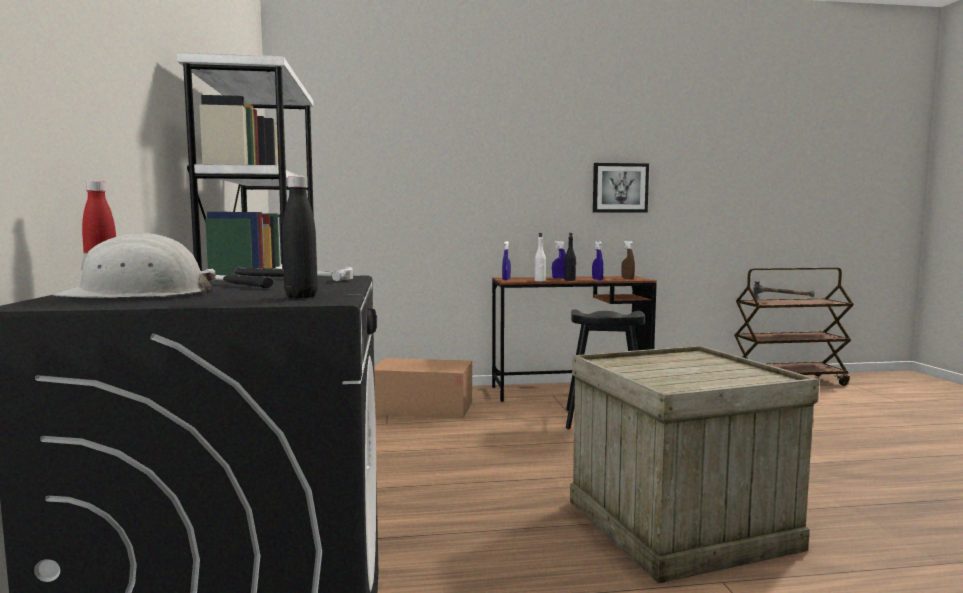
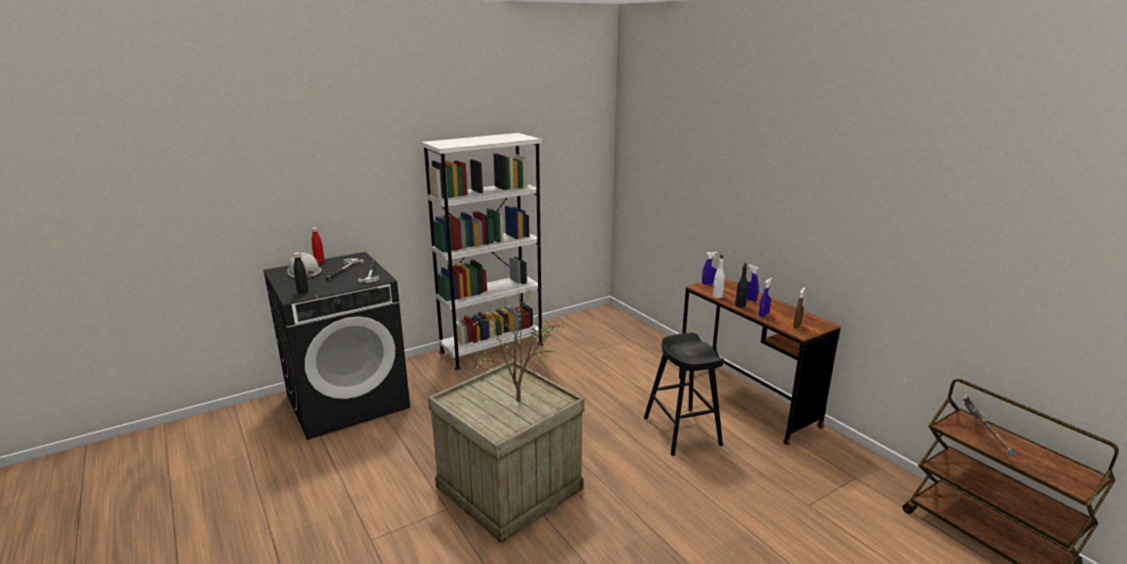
camera: 65 degrees right, 15 degrees up
(422, 408) = (631, 354): cardboard box -> none
(620, 188) = (846, 227): picture -> none
(685, 366) = (516, 399): none -> potted plant

